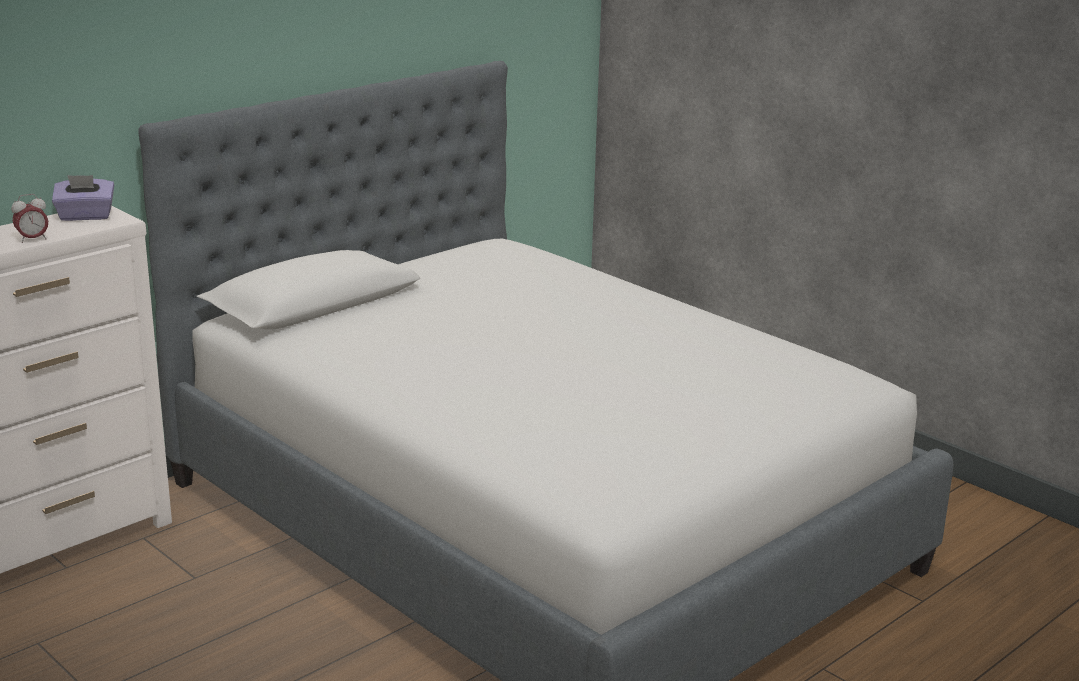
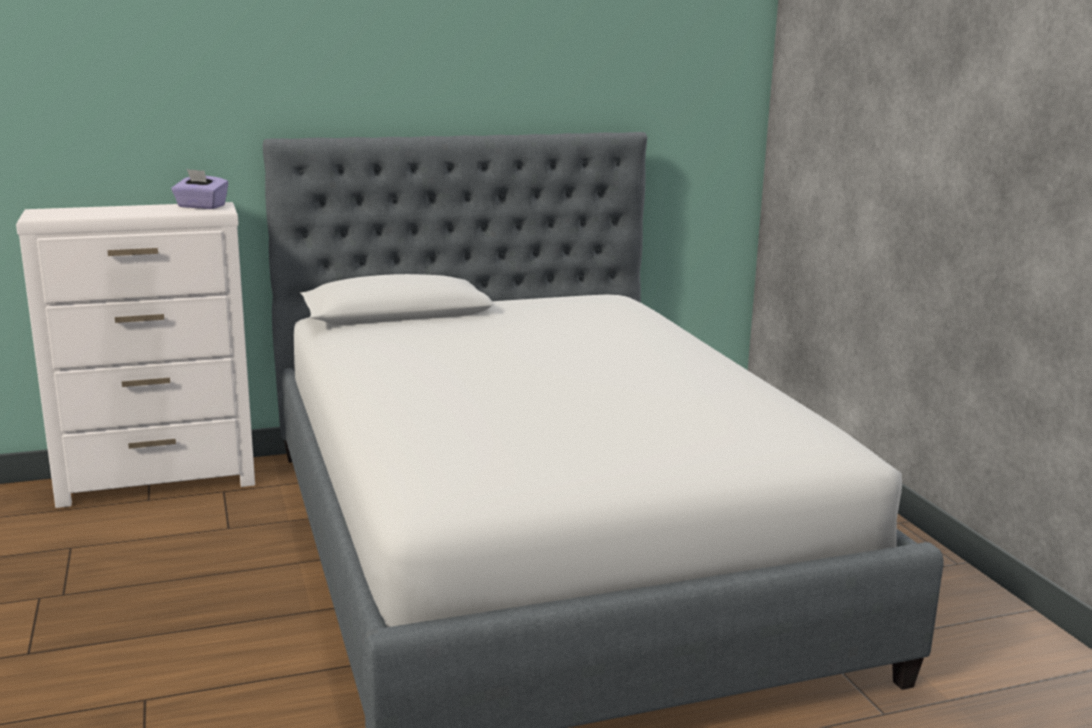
camera: 25 degrees right, 5 degrees down
(32, 239) = (137, 213): alarm clock -> none

